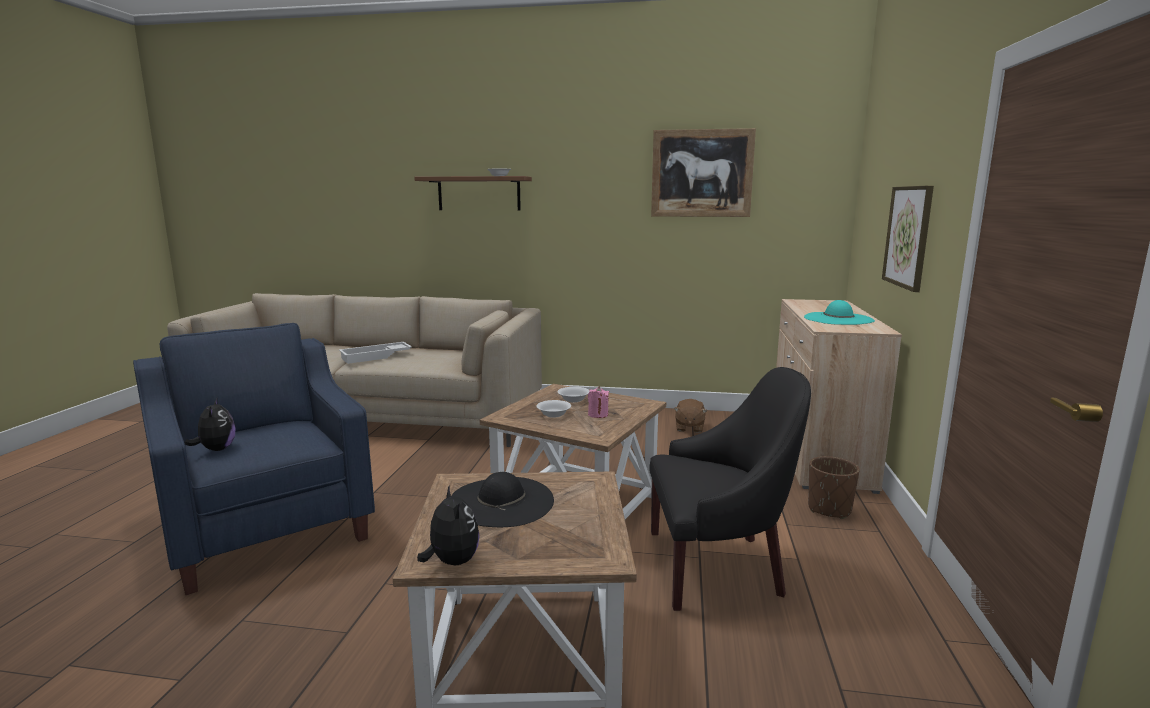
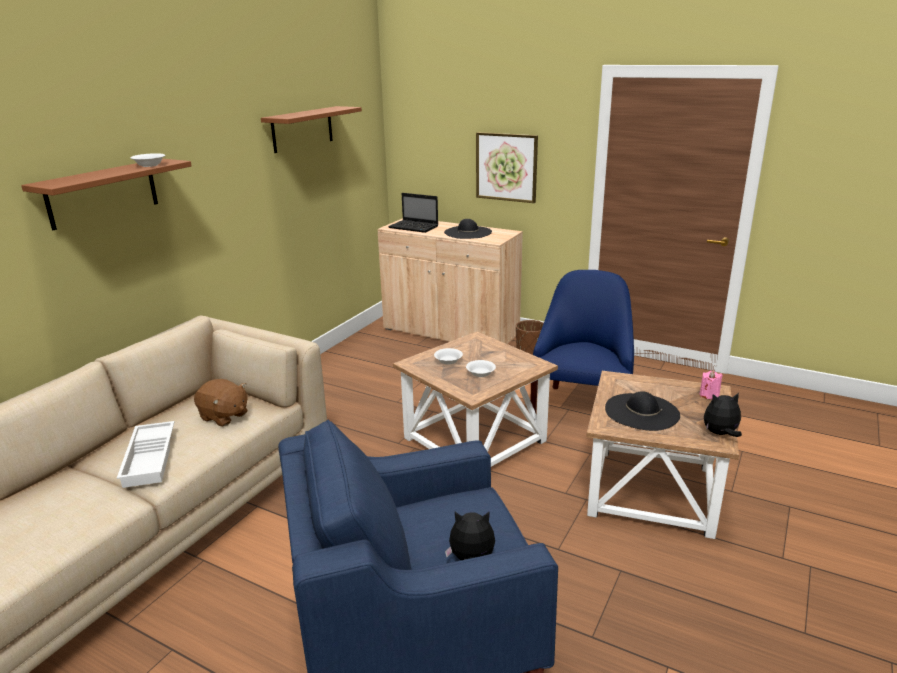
camera: 70 degrees left, 10 degrees up
(598, 415) = (491, 358): pink candle -> pink candle (709, 395)
(689, 428) = (365, 362): brown plush toy -> brown plush toy (224, 416)
(701, 173) = (302, 129): picture -> brown shelf
(717, 566) = (581, 406): black armchair -> blue armchair
(813, 305) = (414, 227): none -> laptop
(838, 319) = (468, 232): turquoise hat -> black hat

